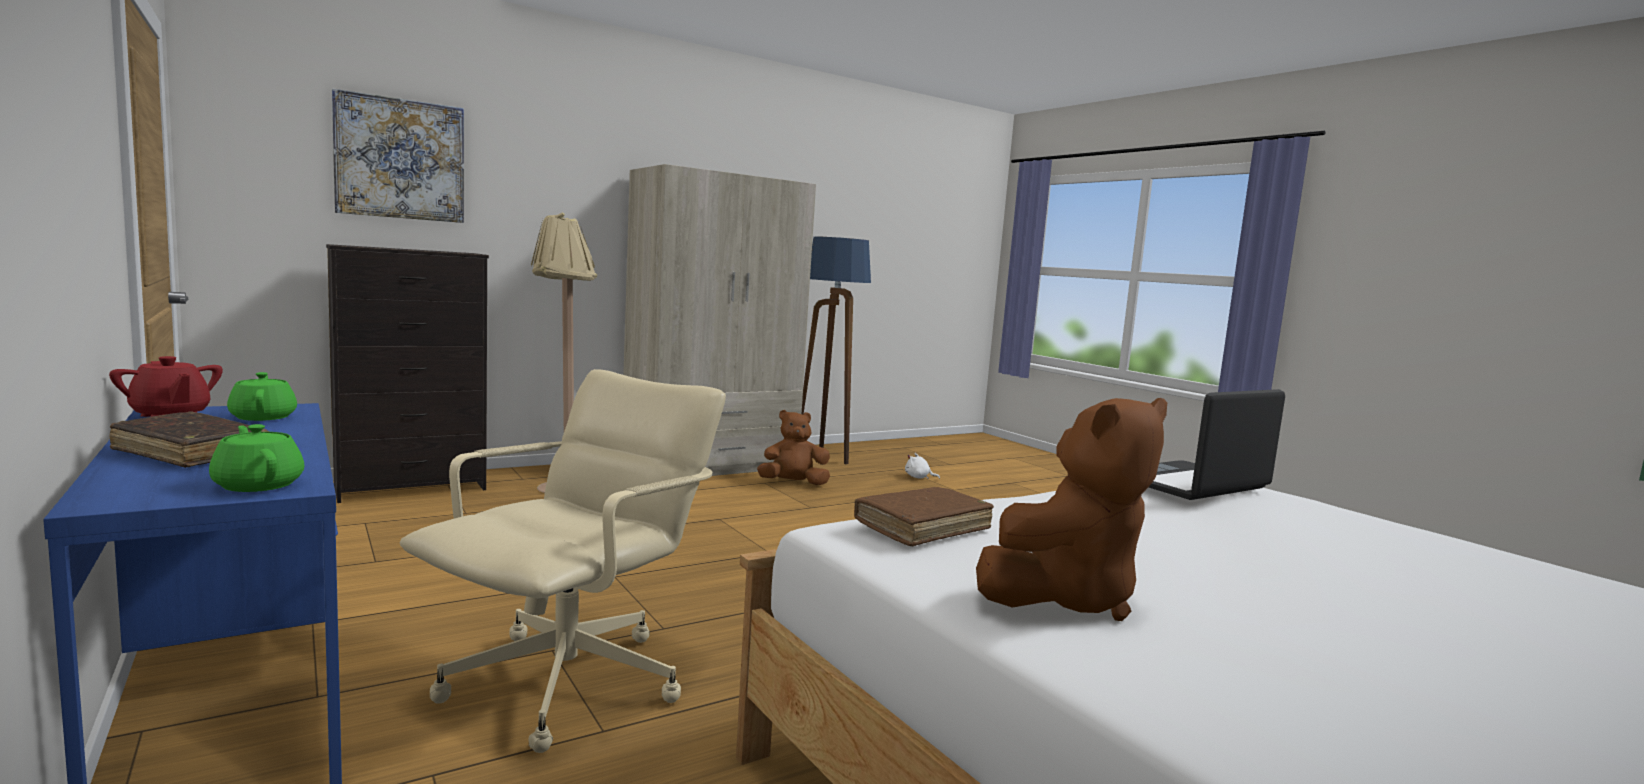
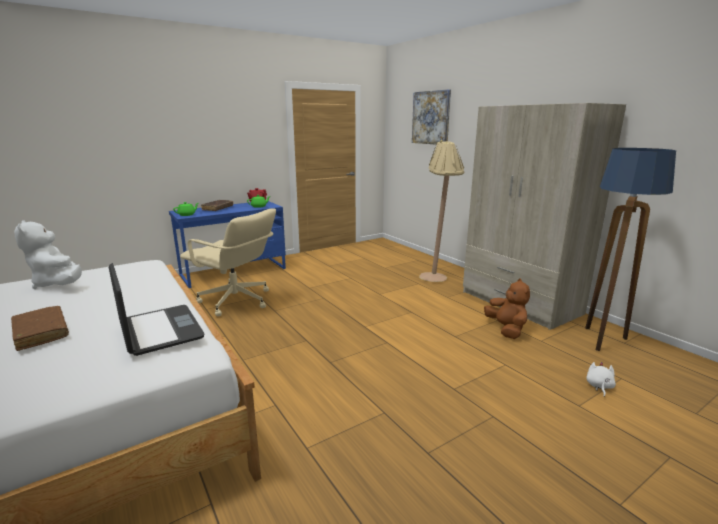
camera: 90 degrees right, 10 degrees up
(412, 487) = (409, 256): black dresser -> none
(922, 527) = (136, 270): brown book -> brown book (41, 333)
(1064, 597) = (58, 284): brown plush toy -> white plush toy

